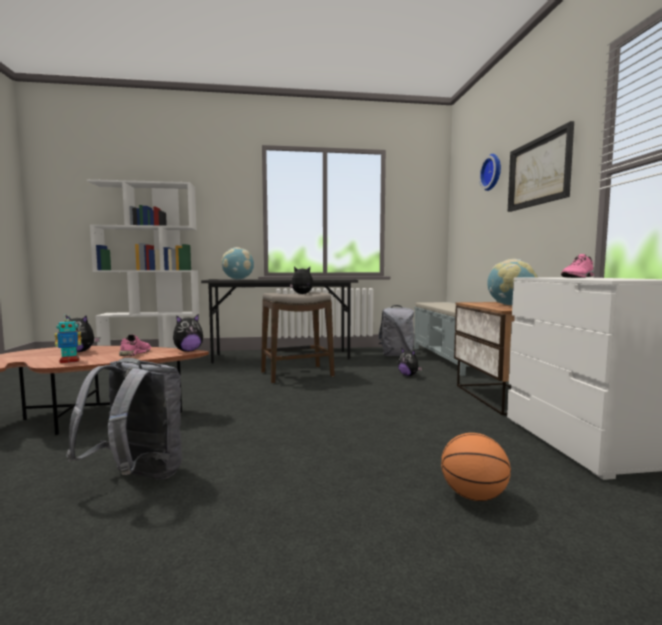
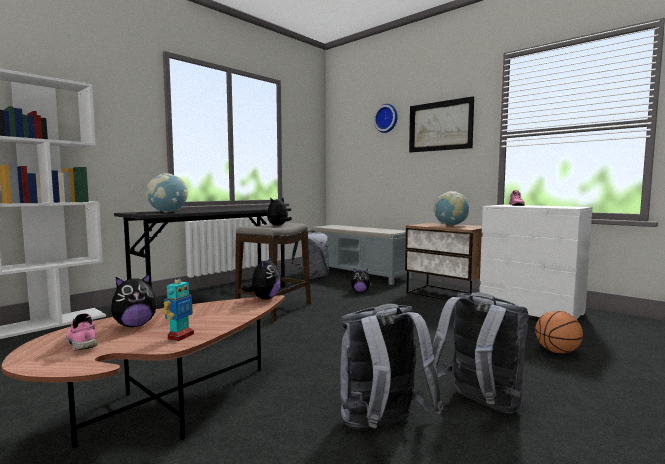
camera: 40 degrees left, 0 degrees up
(135, 353) = (219, 312): pink shoe -> pink shoe (81, 342)
(237, 499) = (479, 405): none -> grey backpack

